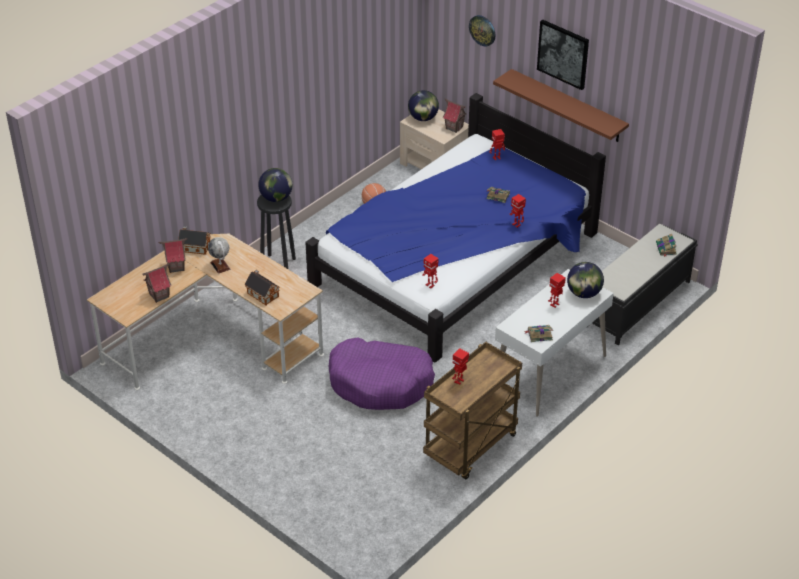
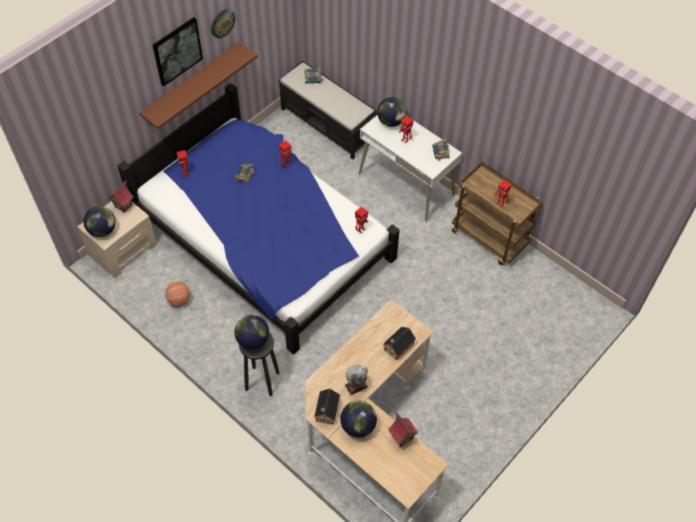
camera: 90 degrees left, 15 degrees up
(176, 267) = (358, 426): toy house -> globe
(380, 383) = (421, 297): purple dog bed -> none
(482, 30) = (103, 113): wall clock -> wall clock (222, 23)

